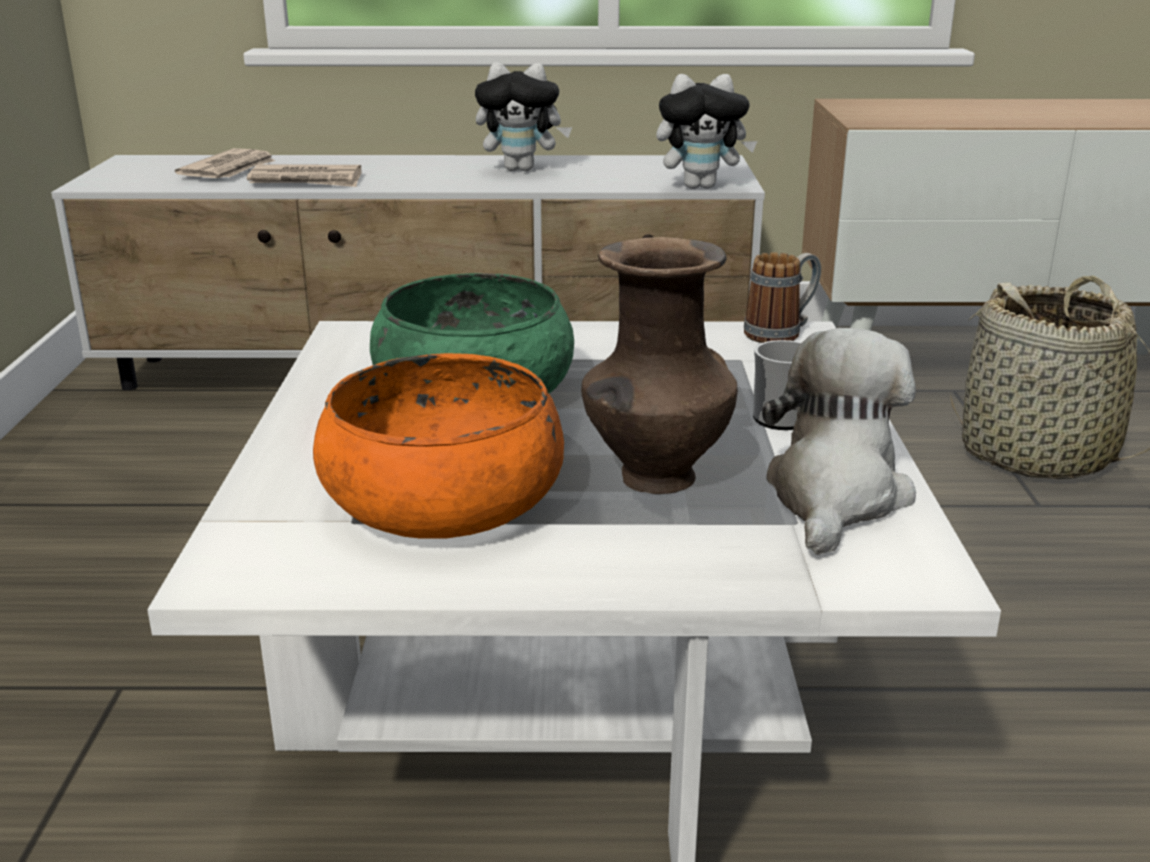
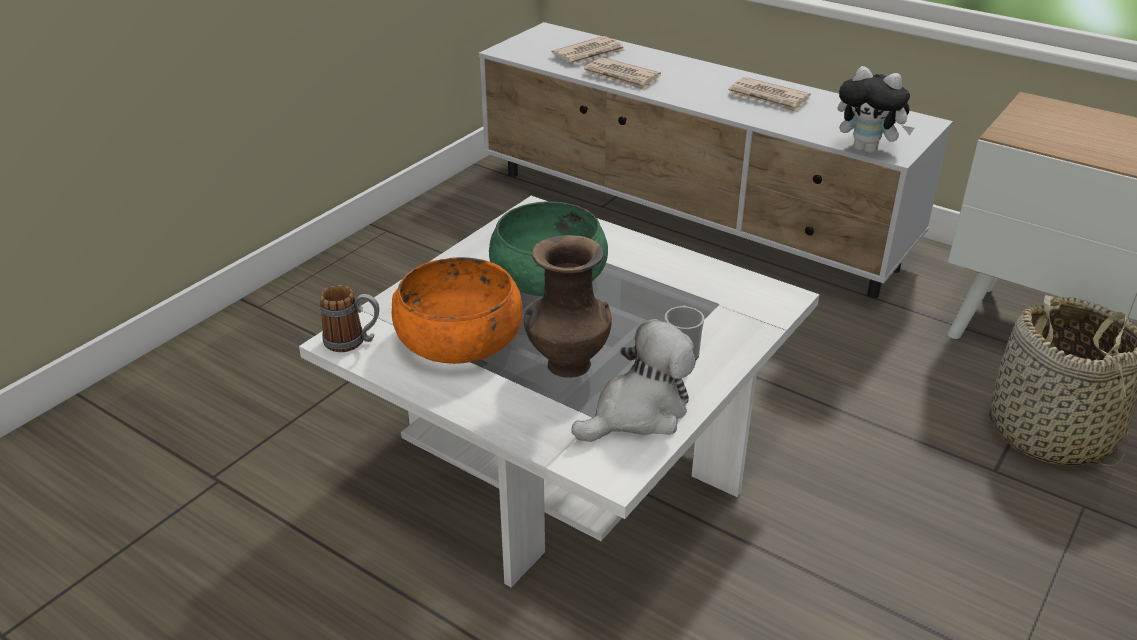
camera: 35 degrees right, 10 degrees up
(522, 169) = (768, 98): plush toy -> newspaper
(781, 333) = (772, 292): mug -> mug (353, 342)

